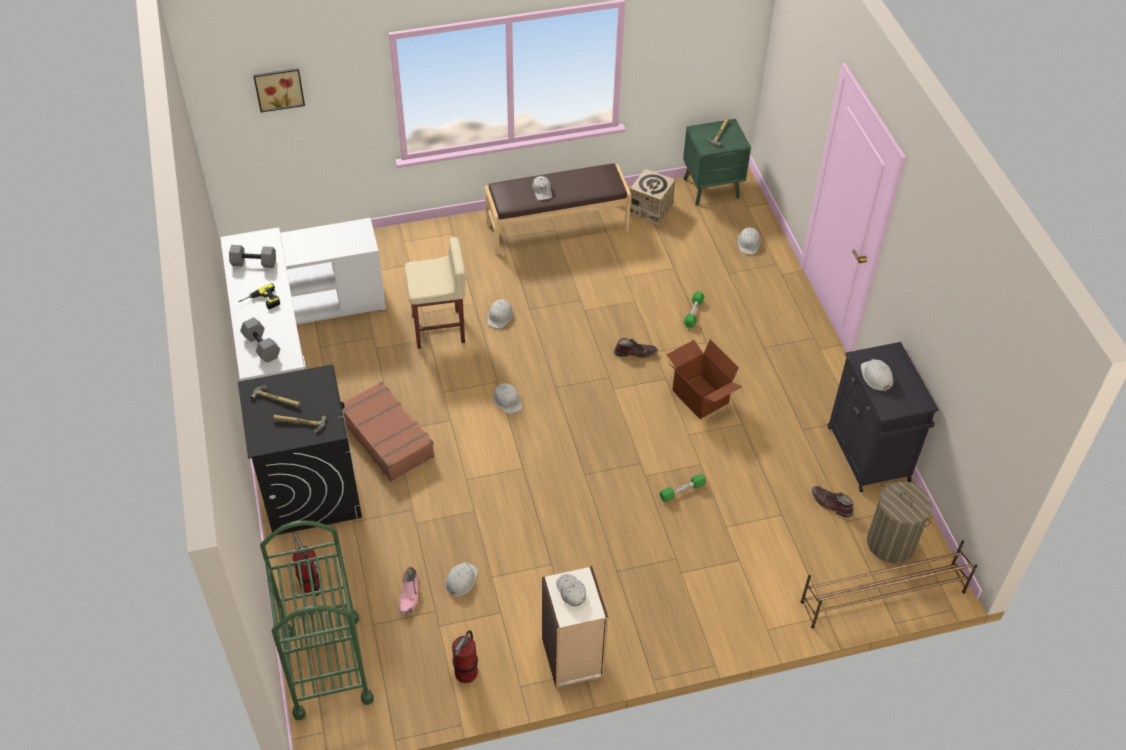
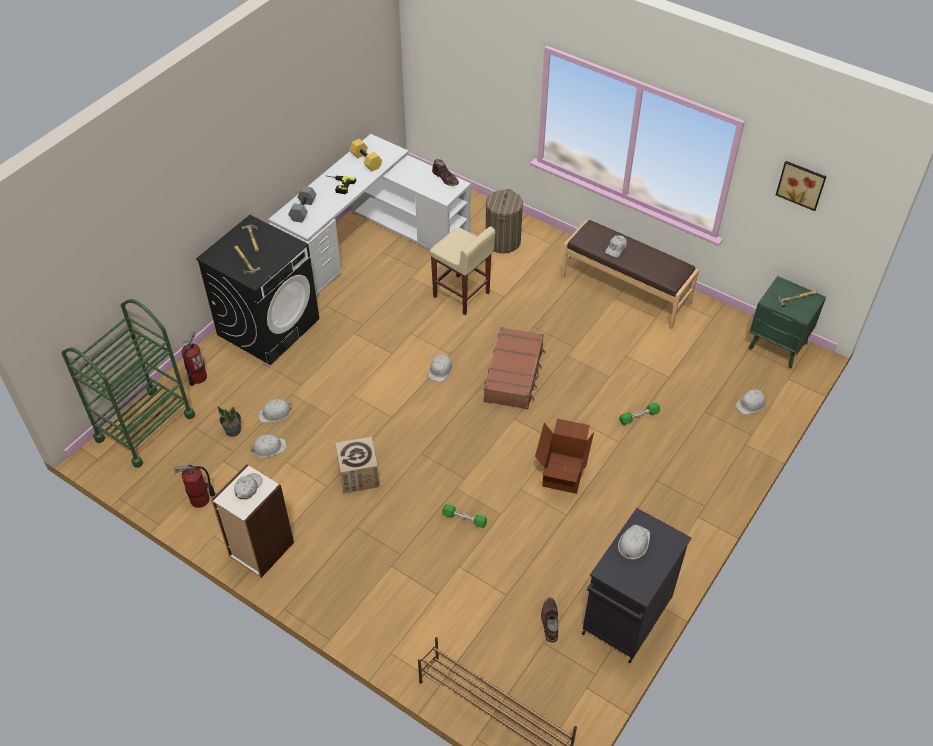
camera: 50 degrees right, 0 degrees up
(253, 263) = (365, 161): grey dumbbell -> yellow dumbbell
(279, 88) = (461, 48): picture -> picture (801, 184)
(388, 437) = (345, 333): brown suitcase -> brown suitcase (514, 374)
(409, 595) = (233, 430): pink boot -> potted plant
(500, 316) = (509, 316): white hard hat -> white hard hat (275, 413)
(635, 352) = (562, 408): brown boot -> brown boot (446, 178)
(650, 209) = (709, 326): cardboard box -> cardboard box (358, 475)
(891, 543) = (553, 687): laundry basket -> laundry basket (503, 241)

